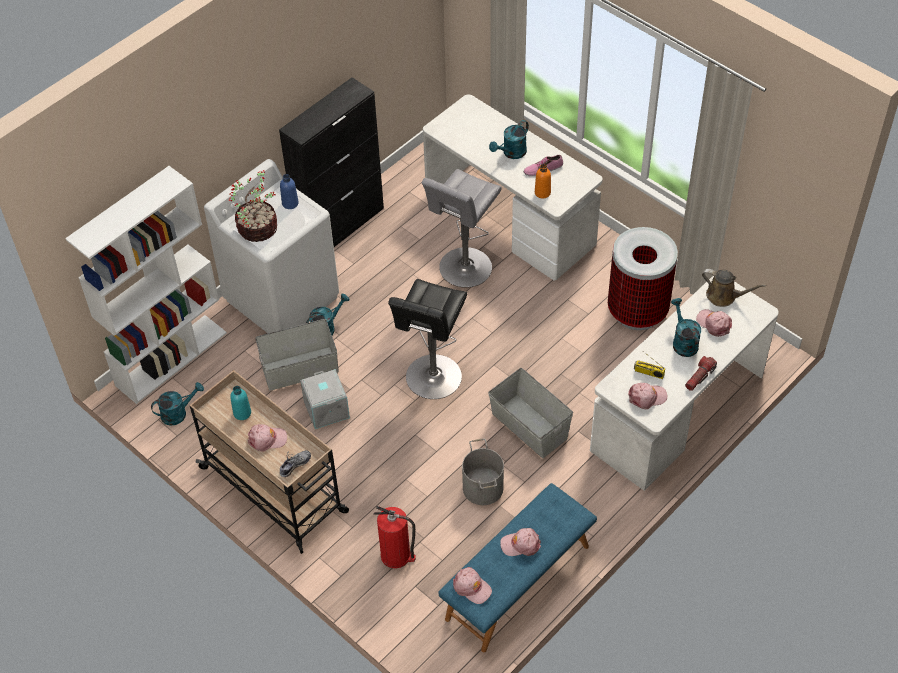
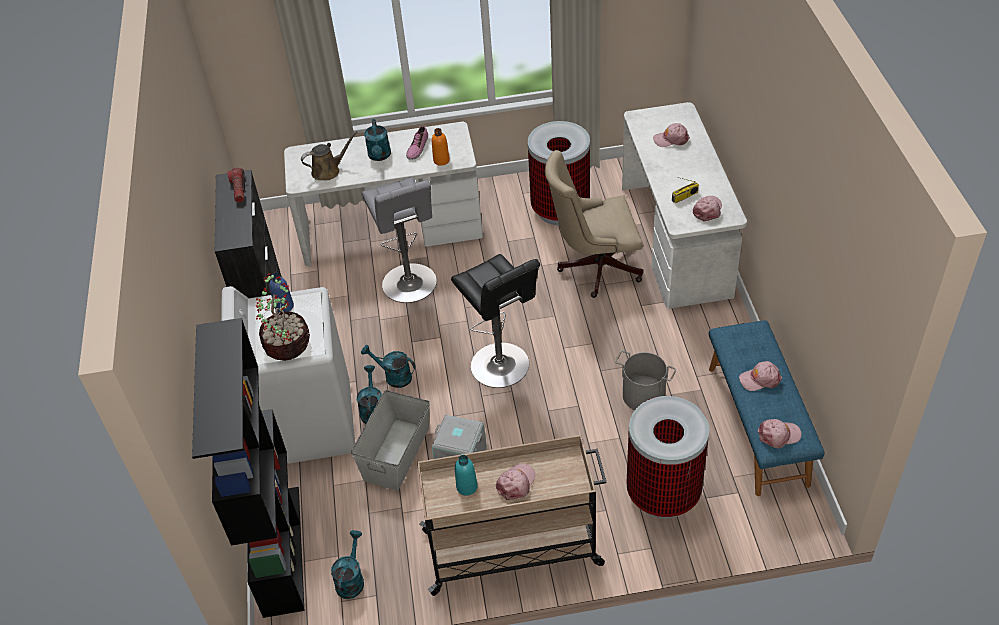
camera: 50 degrees left, 5 degrees down
(171, 358) = (280, 549): white bookcase -> black bookcase
(295, 465) = (566, 477): shoe -> none
(396, 555) = (663, 494): fire extinguisher -> trash can
(520, 544) = (760, 379): pink cap -> pink cap turned 45 degrees clockwise
(529, 426) = (609, 332): grey storage box -> none
(592, 374) = (594, 267): none -> beige office chair
(683, 341) = (672, 163): turquoise watering can -> turquoise watering can (393, 376)
(699, 377) = (714, 172): flashlight -> flashlight (239, 189)
(724, 296) = (650, 121): brown watering can -> brown watering can (328, 170)

